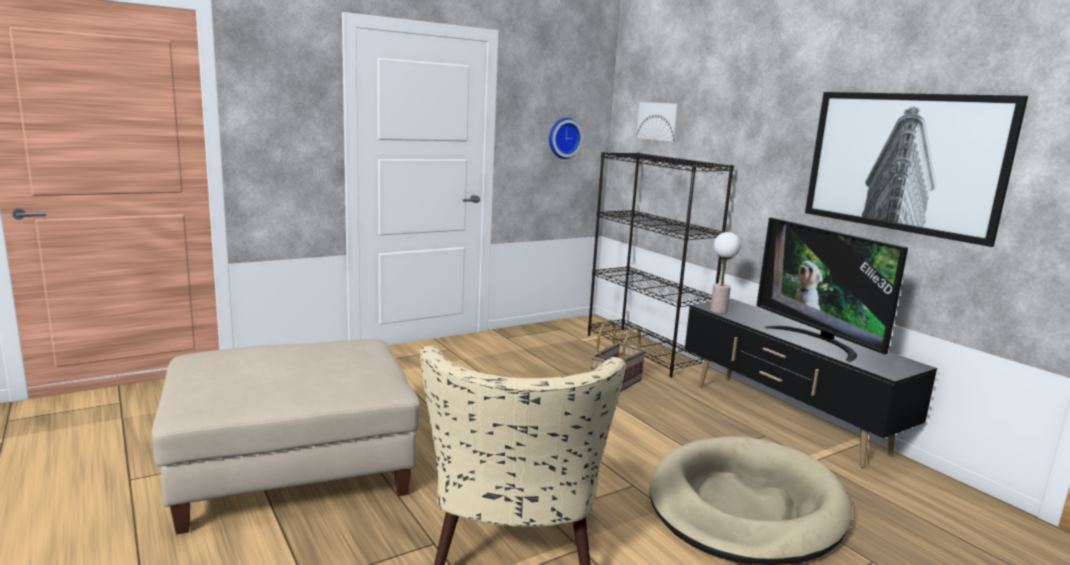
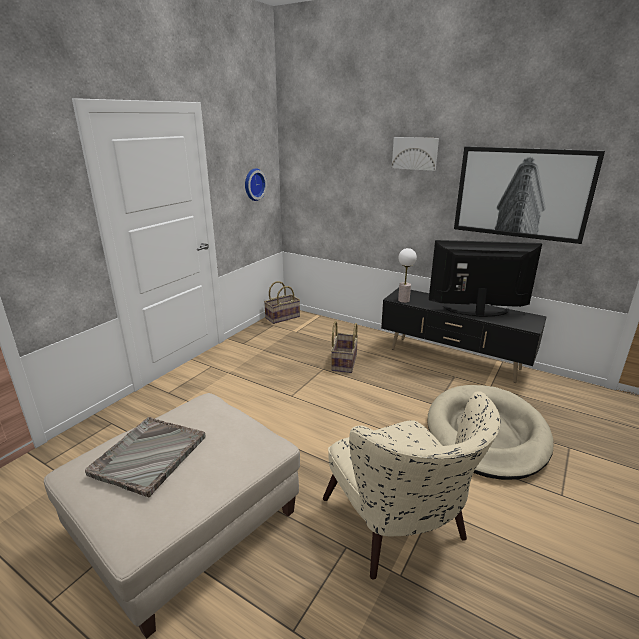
camera: 25 degrees left, 10 degrees up
(264, 361) = (148, 456): none -> grey tray
(581, 324) = (282, 317): none -> basket
(645, 351) = (339, 329): black bookcase -> none
(659, 121) = (325, 166): picture -> picture (415, 153)
(818, 342) = (477, 312): television -> television turned 150 degrees clockwise

